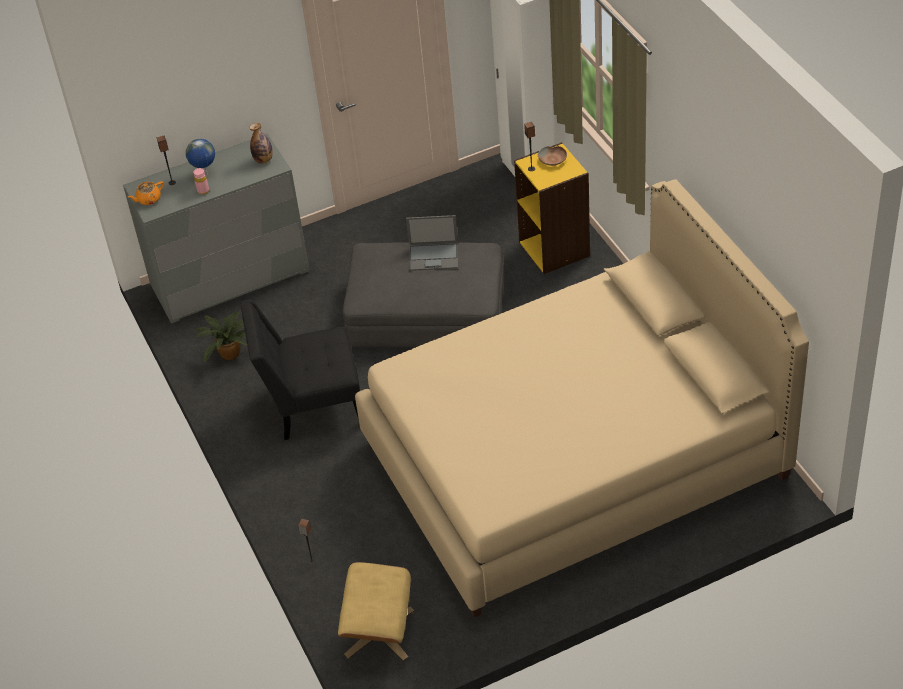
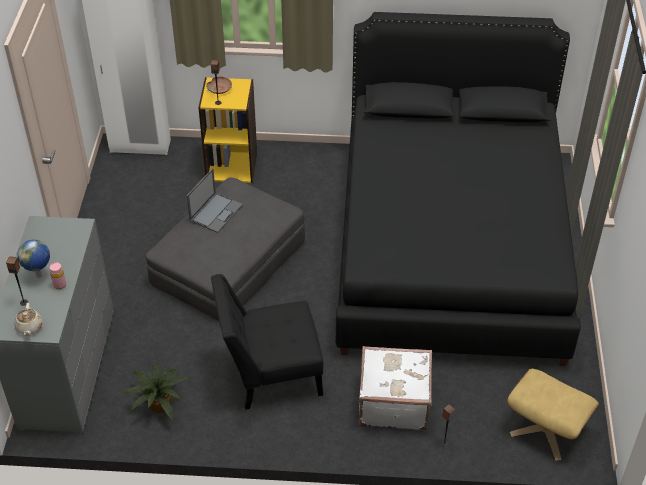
camera: 65 degrees left, 0 degrees up
(148, 199) = (29, 327): orange teapot -> beige teapot
(263, 160) = (62, 231): bottle -> none
(311, 404) = (270, 373): black chair -> black chair turned 60 degrees clockwise
(336, 503) = (393, 402): none -> white suitcase
(573, 459) = (449, 247): beige bed -> black bed

